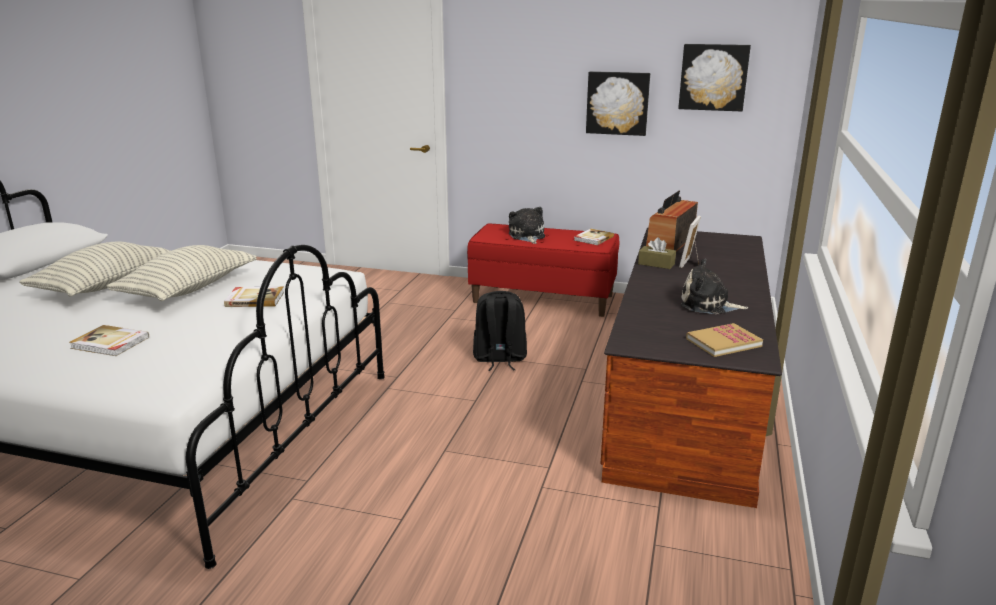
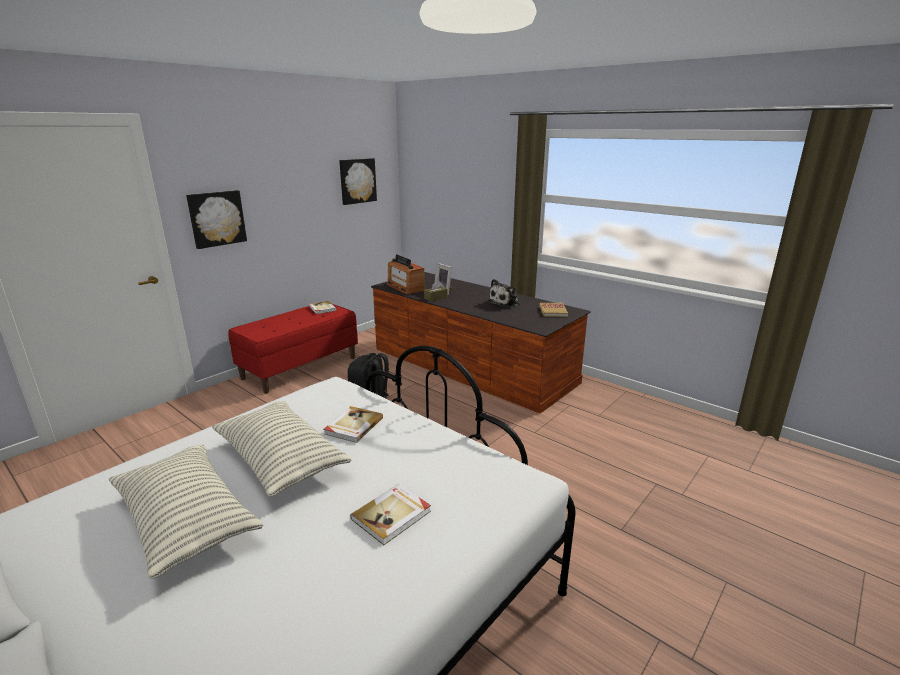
camera: 65 degrees left, 0 degrees up
(527, 236) = (283, 323): plush toy -> none
(617, 103) = (306, 207): picture -> picture (216, 218)

